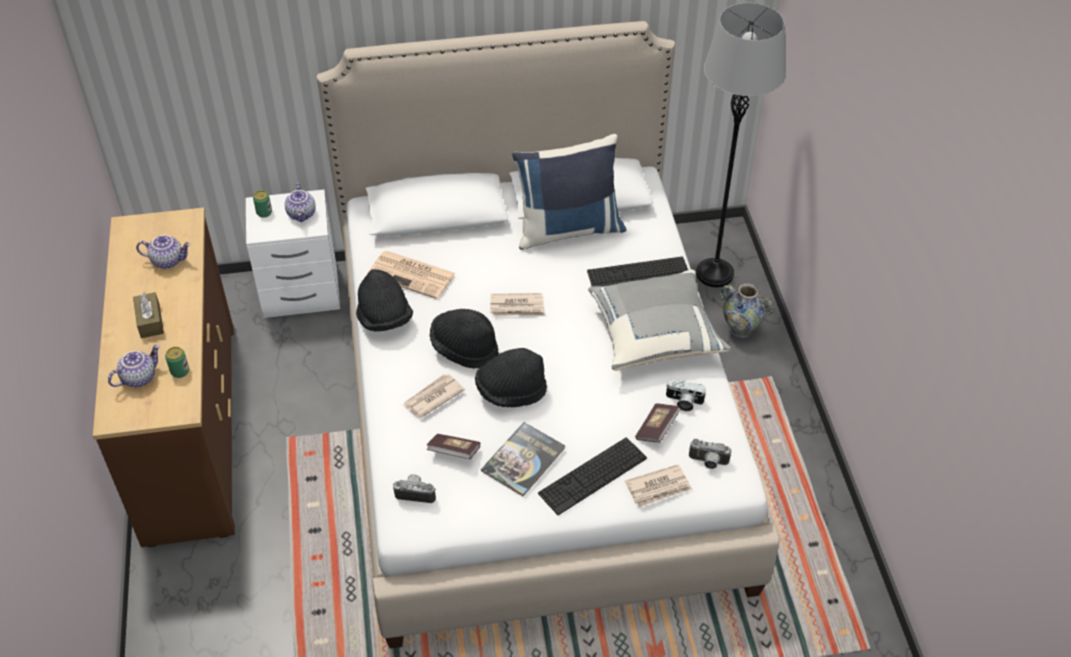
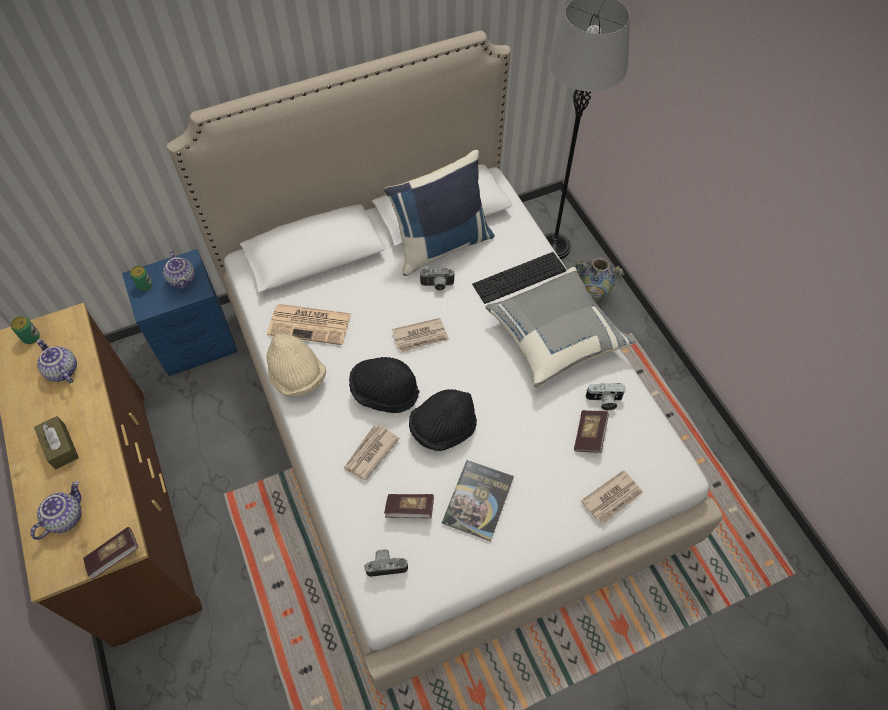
camera: 15 degrees left, 10 degrees up
(168, 260) = (61, 371): teapot -> teapot turned 120 degrees counterclockwise
(173, 417) = (114, 556): none -> book
(180, 371) = (108, 499): can -> can (31, 337)
(302, 293) = (198, 343): white nightstand -> blue nightstand
(384, 318) = (297, 377): black hat -> beige hat
(592, 475) = (548, 501): keyboard -> none
(708, 462) = (647, 459): camera -> camera (437, 286)

